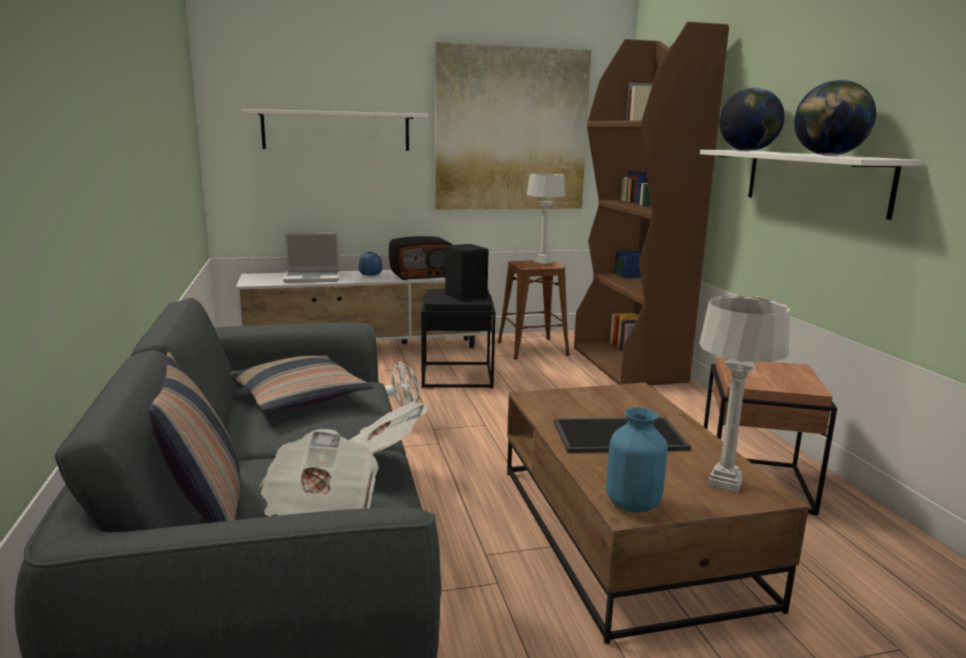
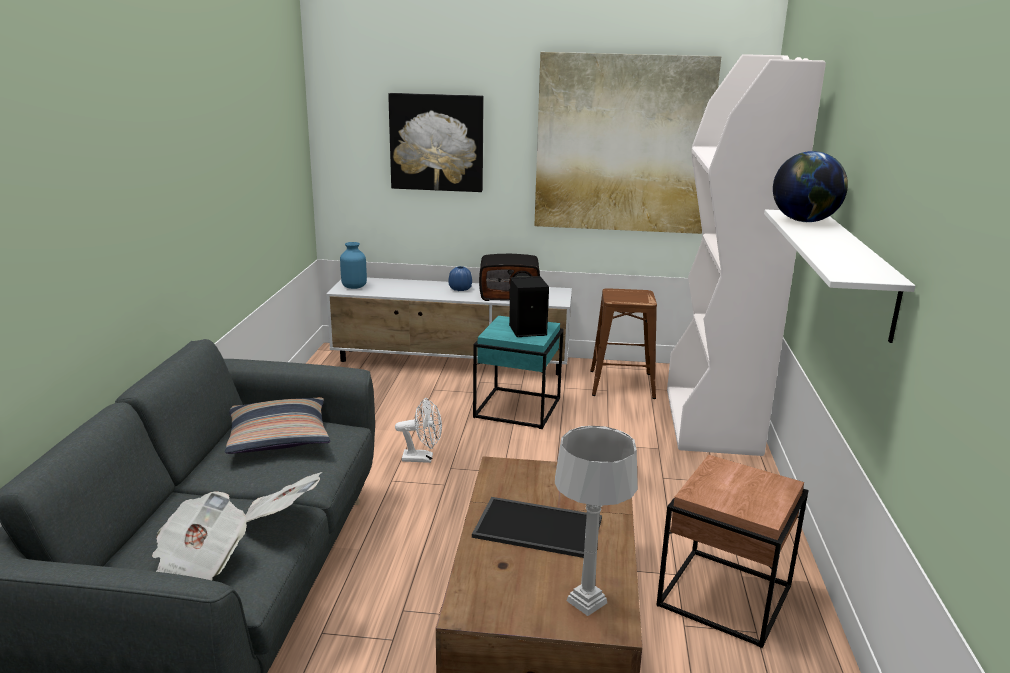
camera: 20 degrees right, 5 degrees up
(207, 513) = (128, 542): pillow -> none
(313, 278) = (402, 288): laptop -> none
(336, 131) = (437, 142): white shelf -> picture
(457, 375) = (518, 408): black side table -> turquoise side table
(542, 262) = (639, 293): grey table lamp -> none
(629, 365) = (712, 421): brown bookcase -> white bookcase
(632, 503) = (477, 604): blue vase -> blue vase (354, 286)
(828, 155) = (838, 257): globe -> none

